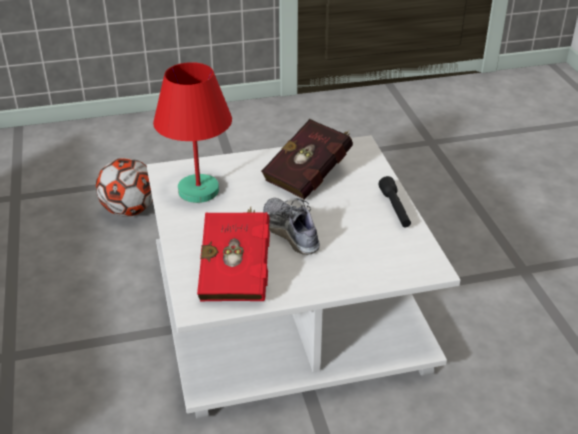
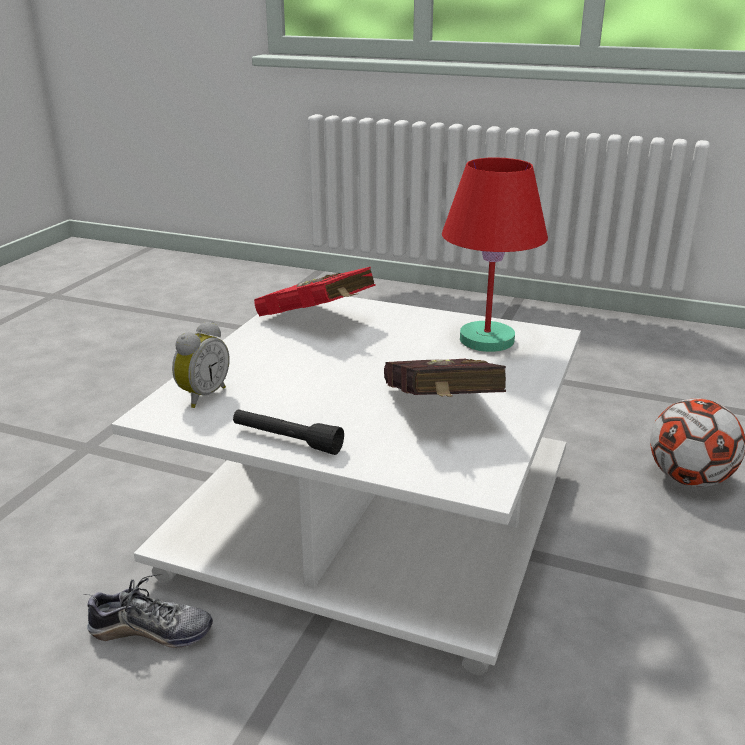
camera: 125 degrees right, 10 degrees down
(290, 232) = (341, 361): shoe -> shoe (151, 631)
(393, 263) = (202, 395): none -> alarm clock

